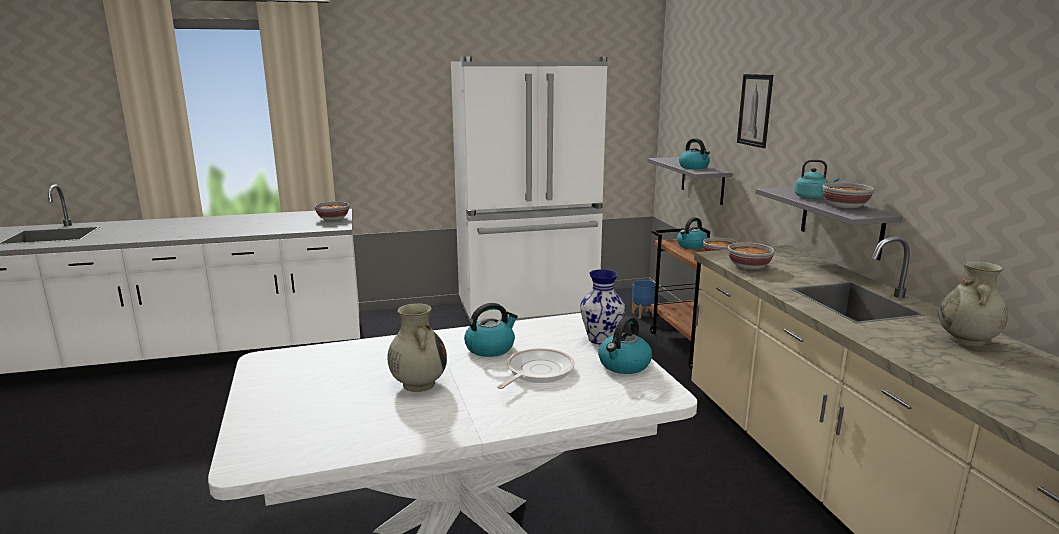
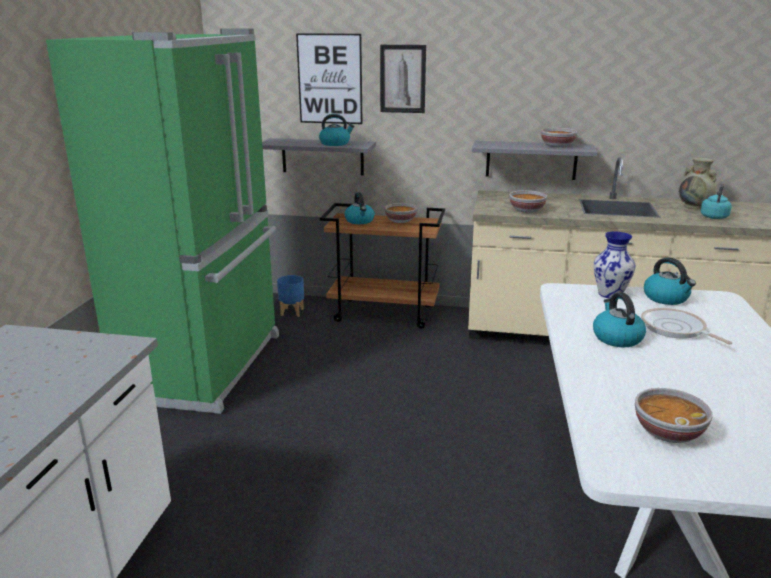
camera: 65 degrees left, 5 degrees up
(333, 219) = (58, 344): bowl -> bowl (667, 432)
(418, 384) = (698, 382): beige vase -> none
(528, 312) = (207, 366): white fridge -> green fridge
(713, 106) = (330, 79): none -> picture
(812, 197) = (521, 145): turquoise kettle -> turquoise kettle (714, 216)

